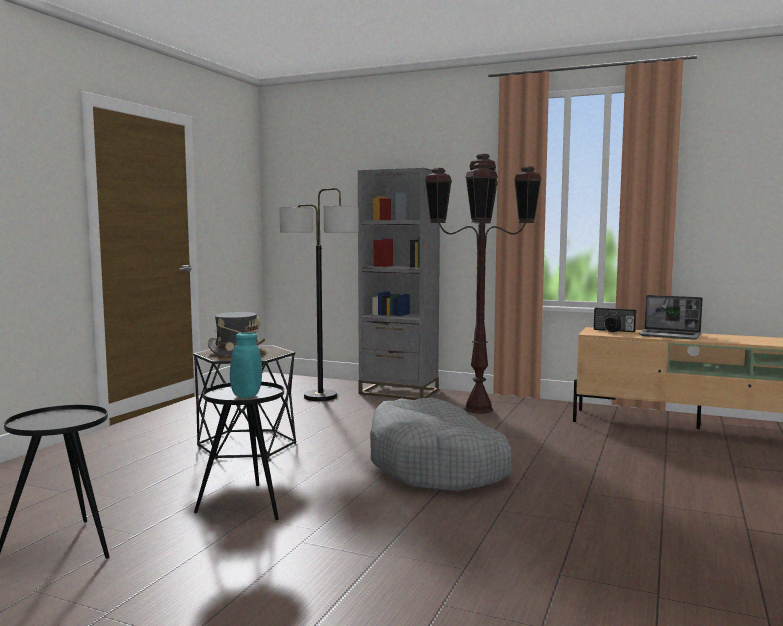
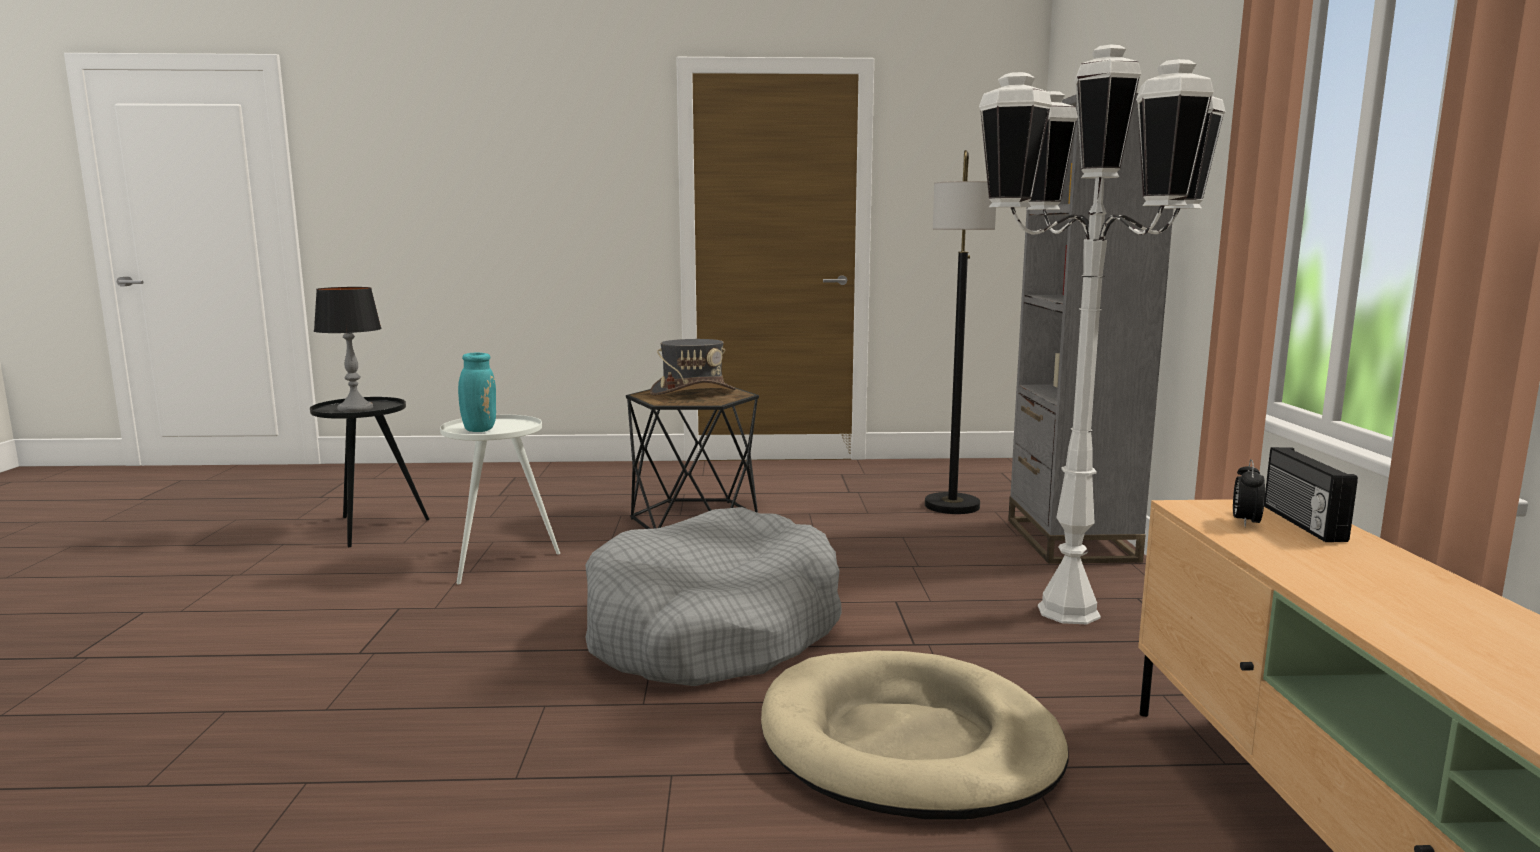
camera: 65 degrees right, 5 degrees up
(56, 421) = (355, 408): none -> table lamp
(247, 503) = (500, 561): black side table -> white side table
(478, 410) = (1066, 611): brown floor lamp -> white floor lamp
(579, 453) = (908, 744): none -> beige dog bed
(670, 335) = (1362, 581): laptop -> none

